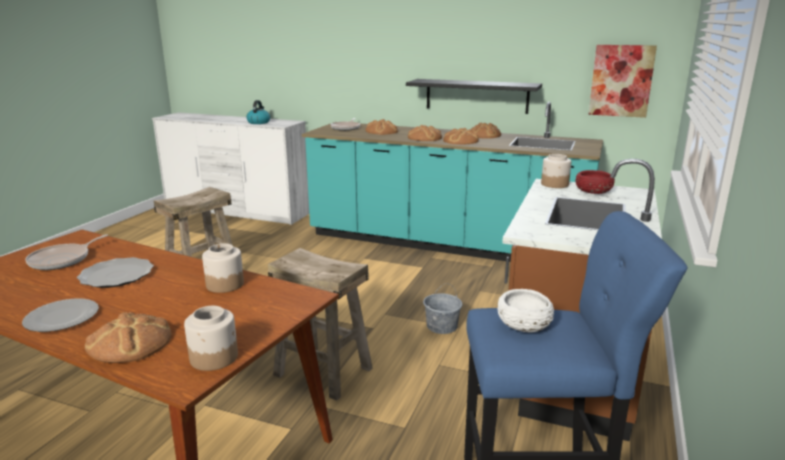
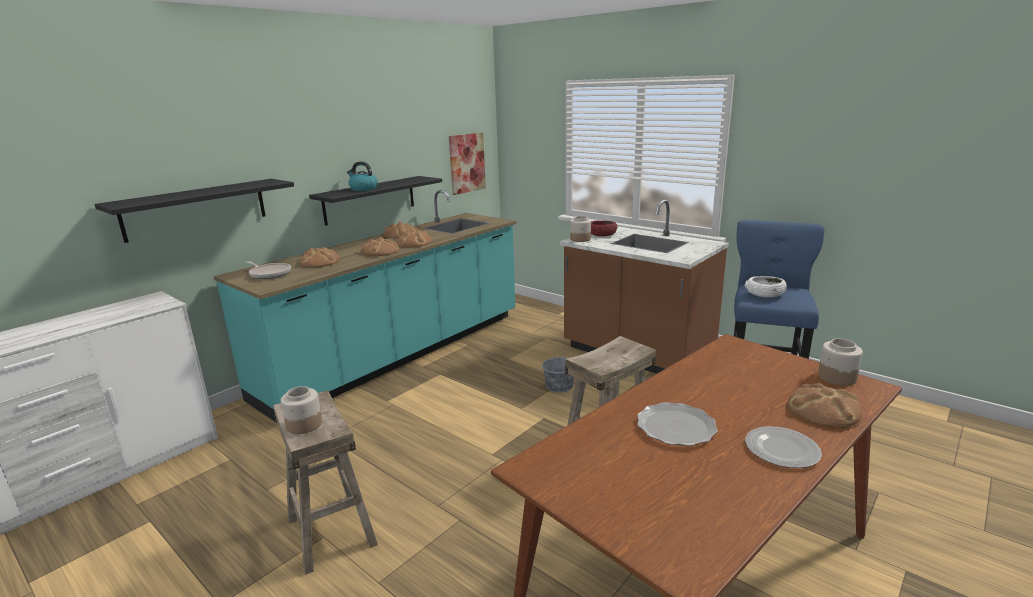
camera: 70 degrees left, 0 degrees up
(62, 260) = (617, 470): frying pan -> none
(225, 284) = (705, 372): jar -> jar (303, 424)
(258, 122) = (107, 317): kettle -> kettle (363, 189)
(334, 72) = (196, 209): none -> black shelf

